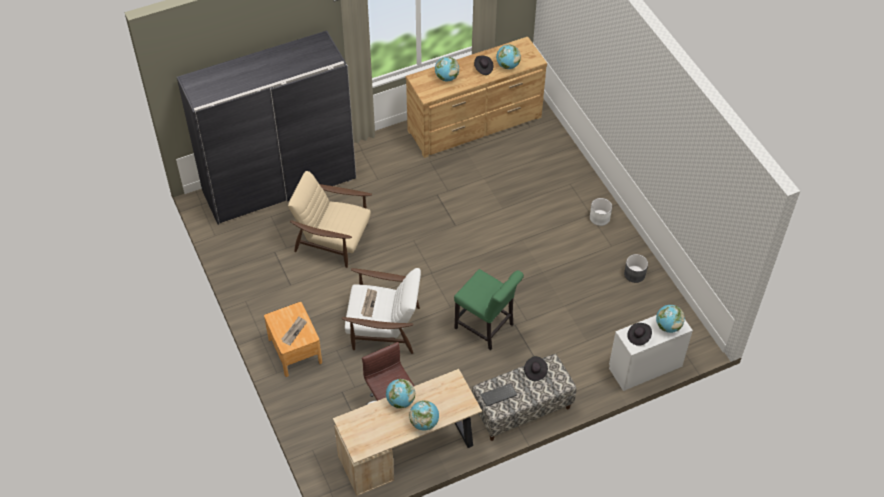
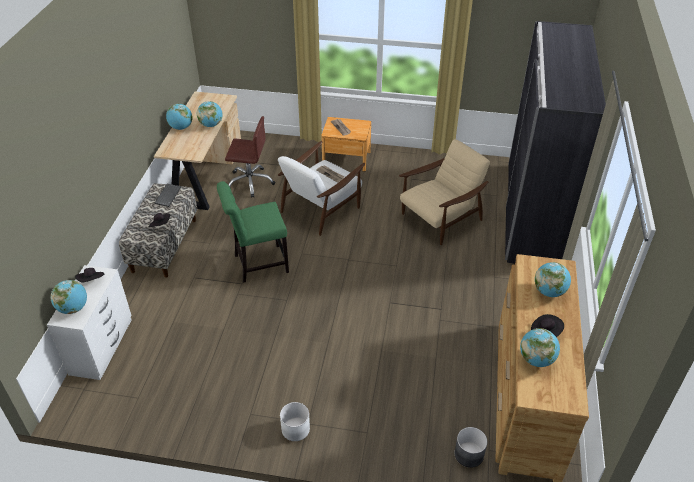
camera: 125 degrees right, 10 degrees down
(634, 274) = (198, 410): grey planter -> grey planter (469, 454)

